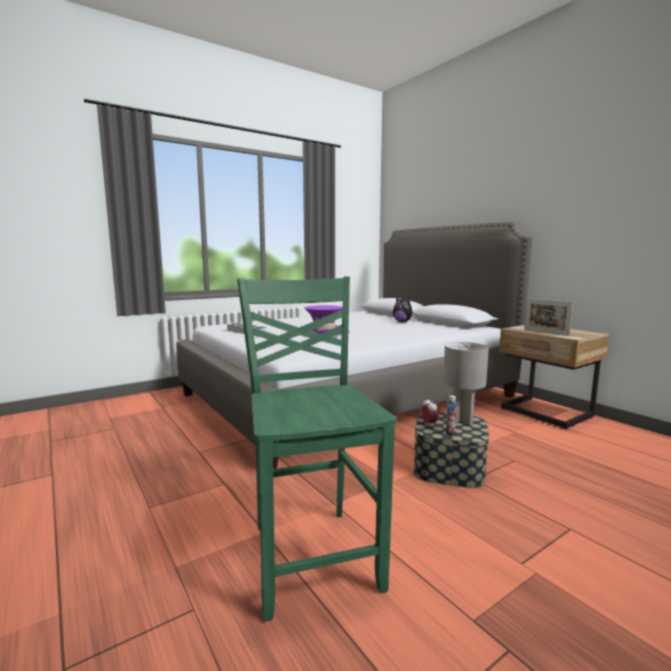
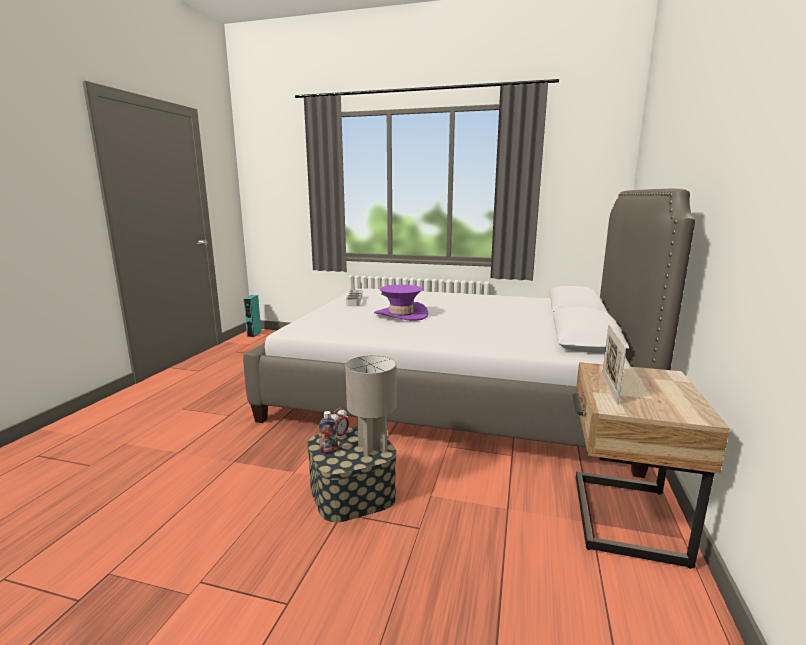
camera: 50 degrees right, 5 degrees up
(25, 420) = (254, 334): none -> turquoise speaker
(313, 555) = (160, 479): green chair -> none
(402, 322) = (530, 322): plush toy -> none

